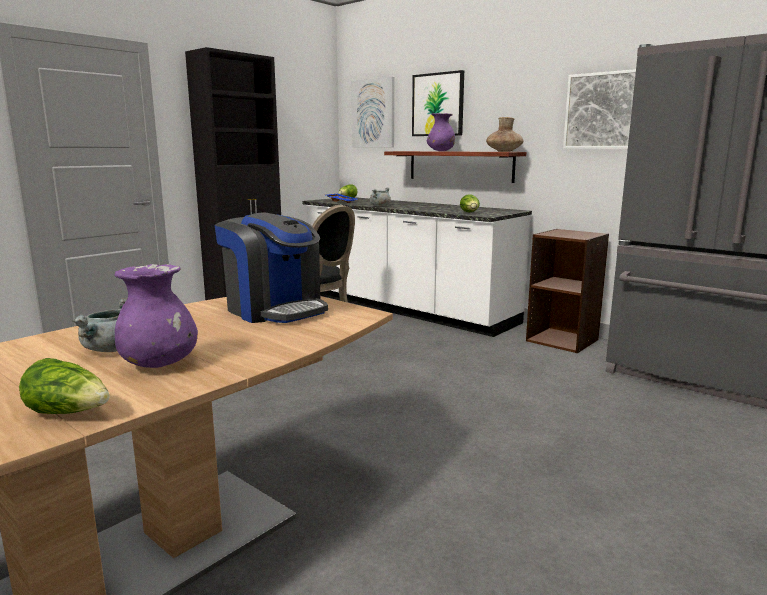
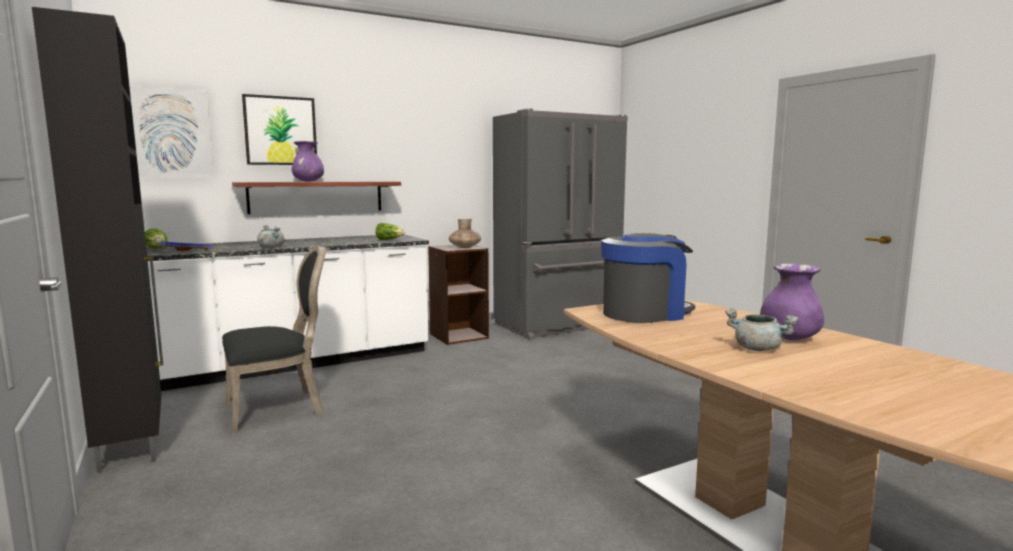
camera: 70 degrees left, 5 degrees down
(70, 413) = (890, 353): lettuce -> none
(504, 151) = (383, 181): brown vase -> brown vase (464, 247)
(602, 111) = (451, 149): picture -> none

